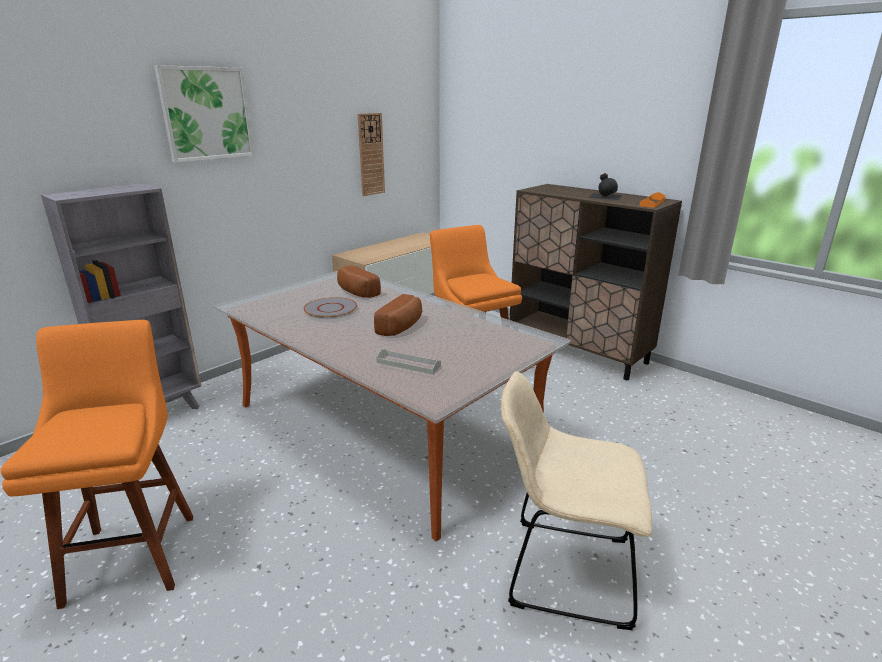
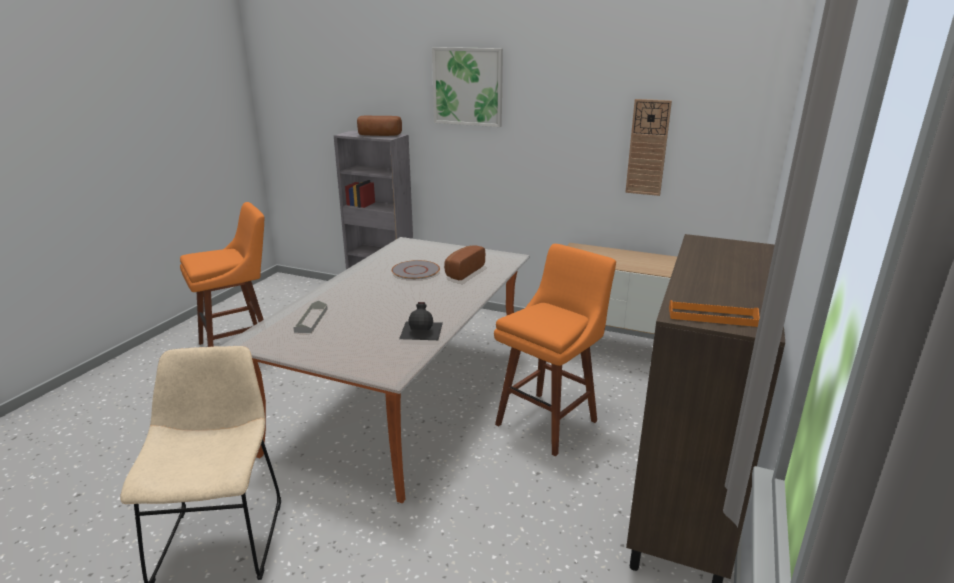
camera: 70 degrees right, 0 degrees up
(402, 327) = (389, 304): bread -> bread (378, 135)
(605, 196) = (722, 283): black bottle -> black bottle (422, 330)

